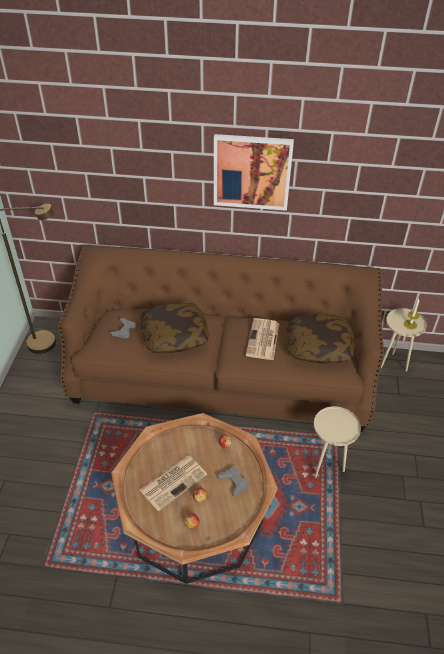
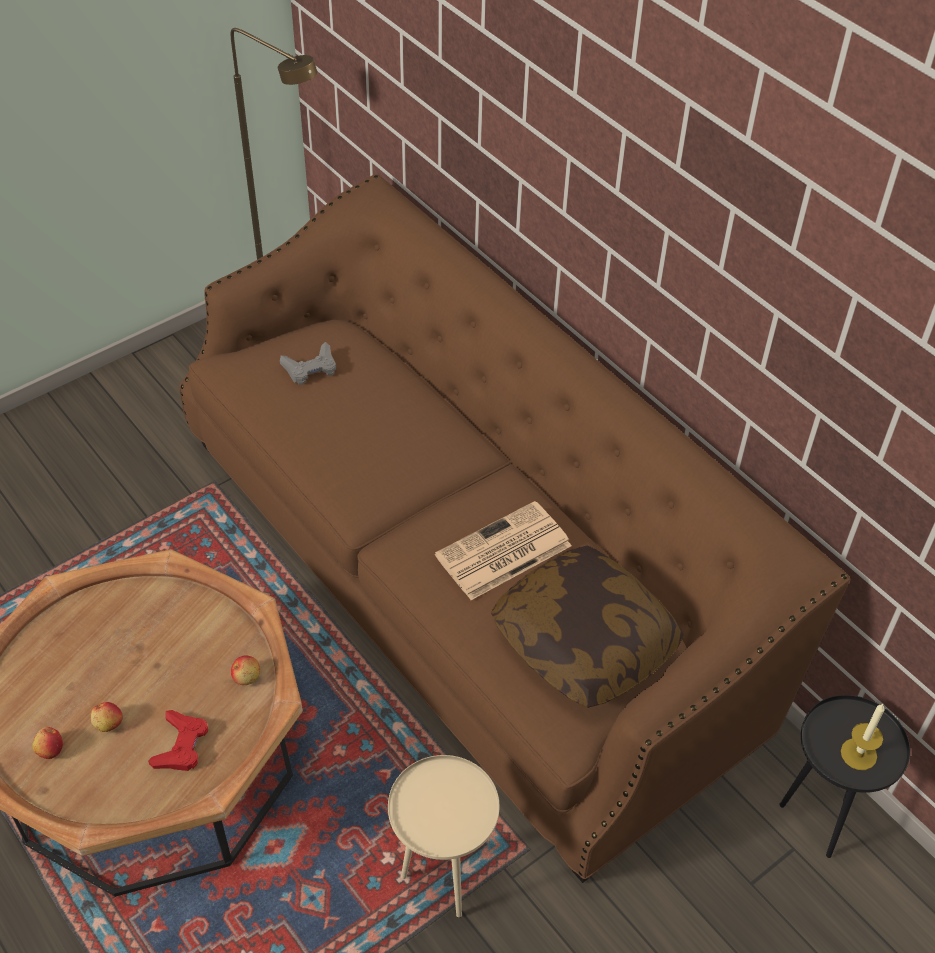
camera: 45 degrees right, 5 degrees up
(173, 481) = (107, 665): newspaper -> none
(174, 336) = (371, 435): pillow -> none
(233, 482) = (181, 745): grey game controller -> red game controller
(252, 172) = (647, 187): picture -> none
(393, 364) = (818, 820): beige side table -> black side table

